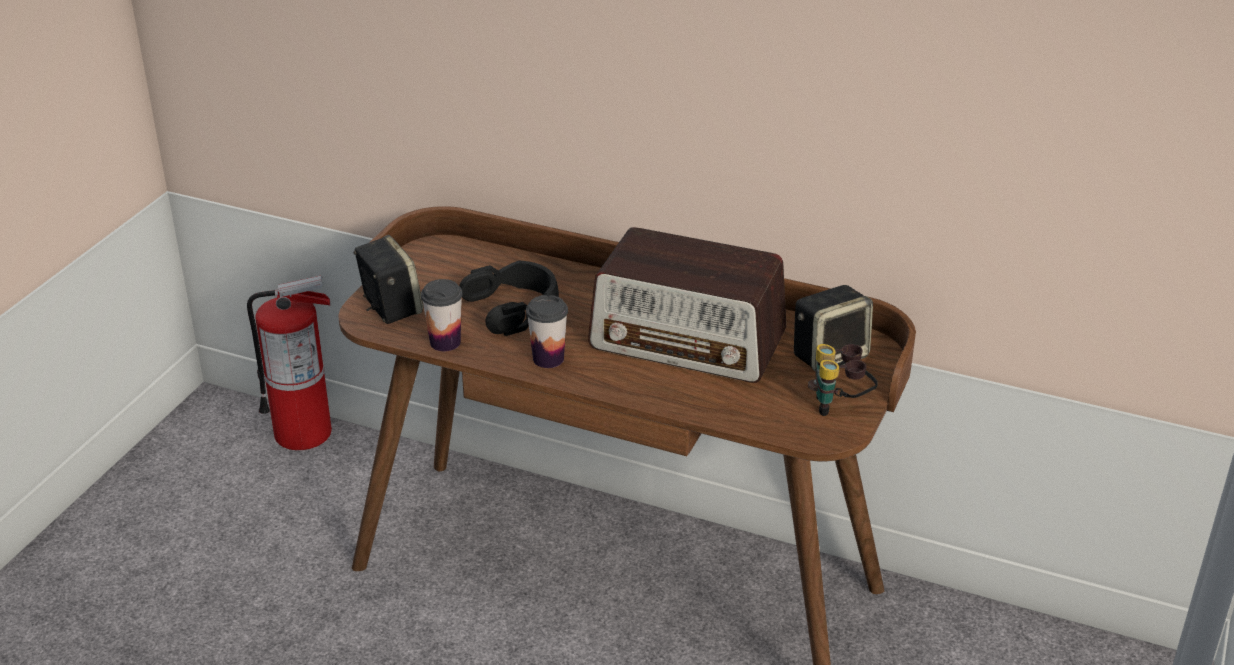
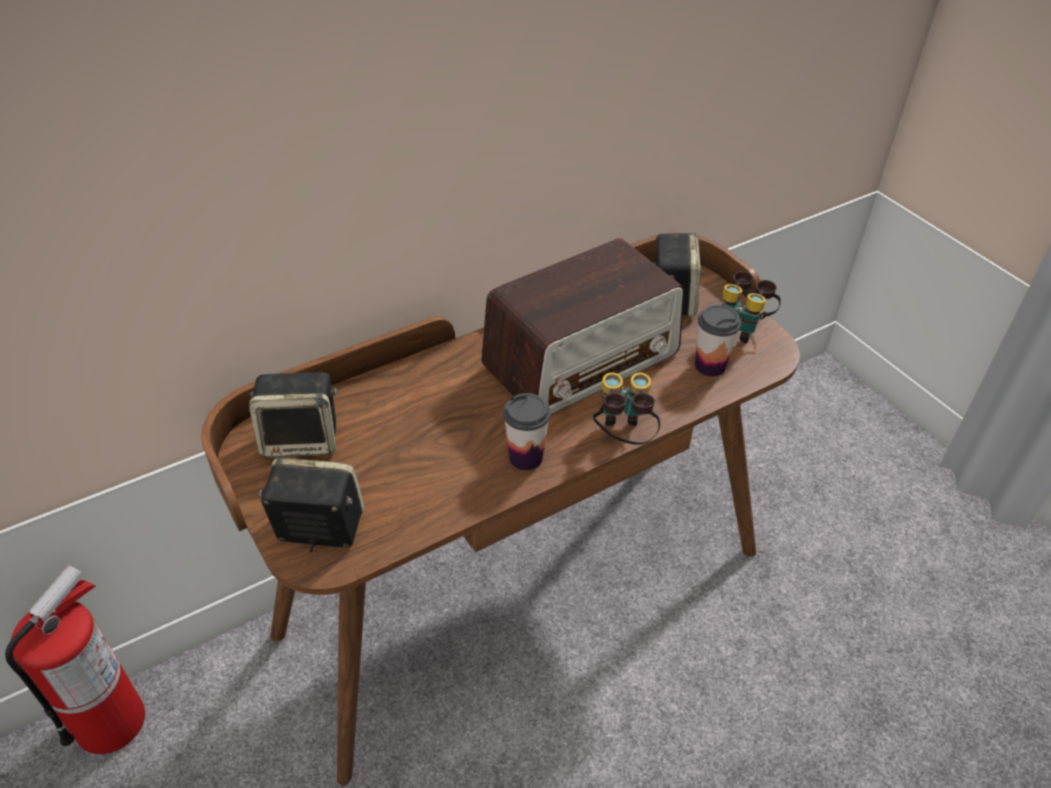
camera: 55 degrees left, 10 degrees up
(445, 342) = (426, 517): cup -> cup (710, 366)
(459, 263) = (302, 439): none -> speaker
(514, 308) = (421, 439): black headphones -> none
(622, 393) = (622, 437): none -> binoculars

